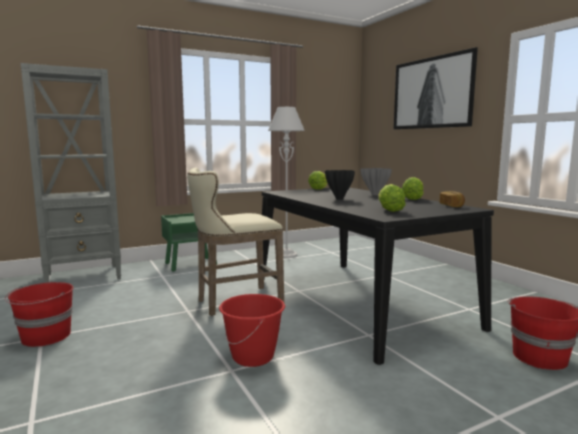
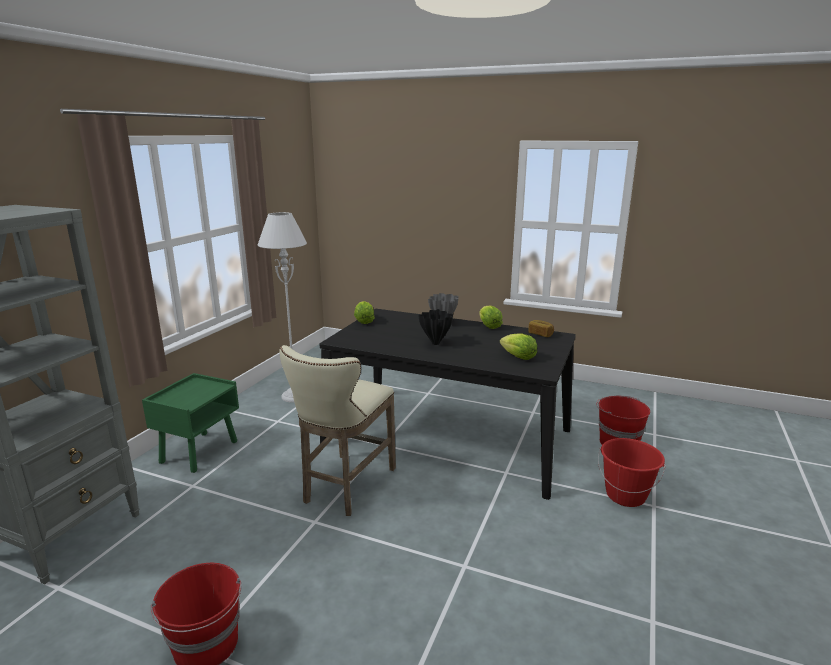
camera: 40 degrees left, 10 degrees up
(253, 357) = (459, 542): red bucket -> red bucket (625, 496)
(432, 93) = (428, 185): picture -> none

